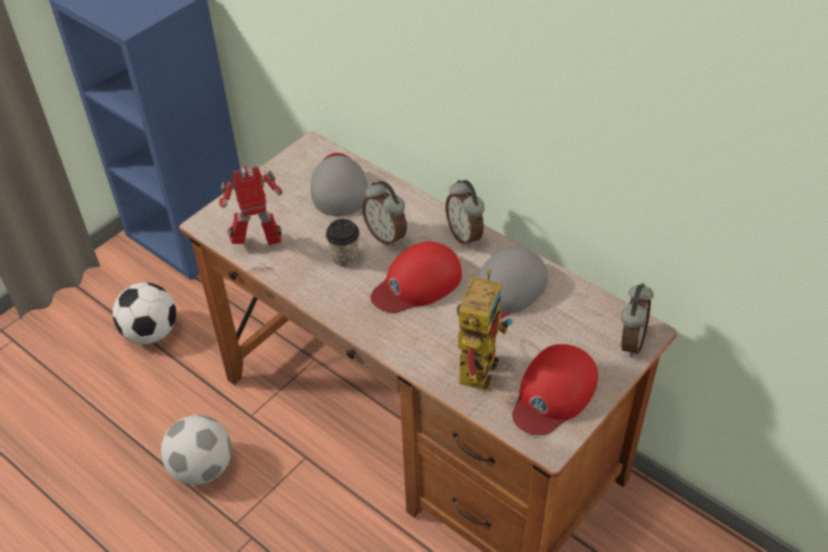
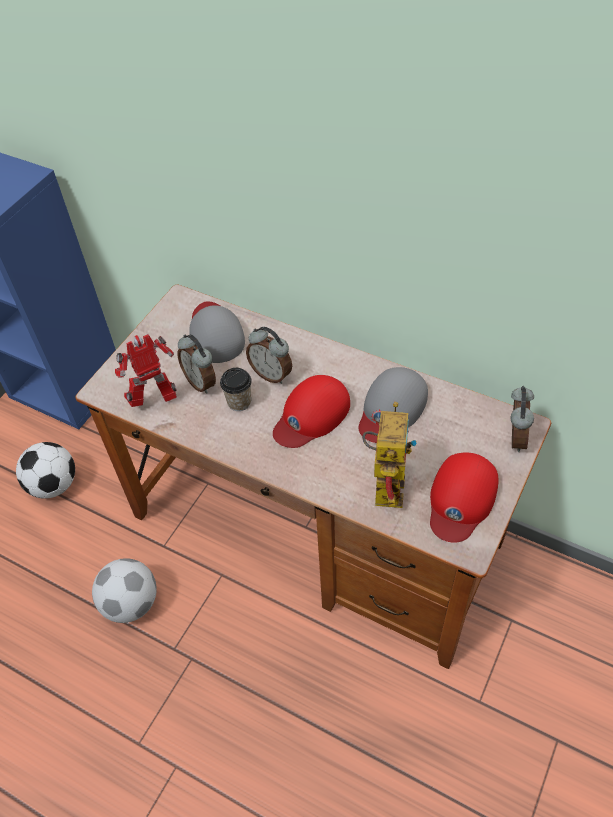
camera: 10 degrees left, 5 degrees up
(465, 235) = (342, 362): alarm clock -> alarm clock (201, 382)

